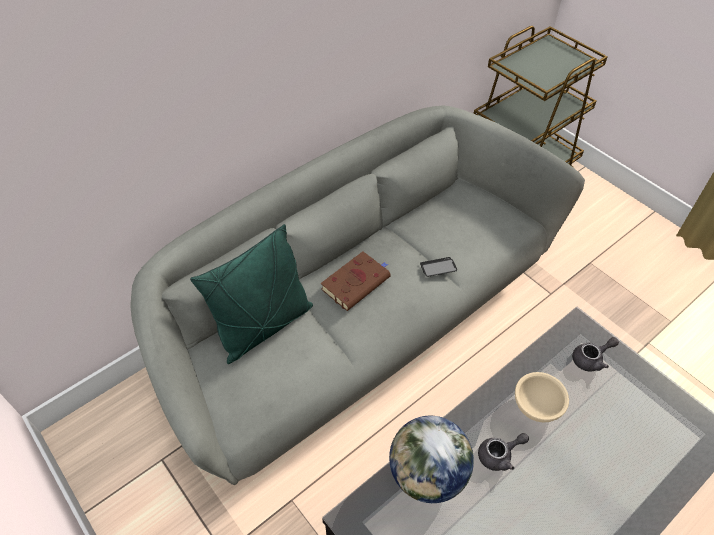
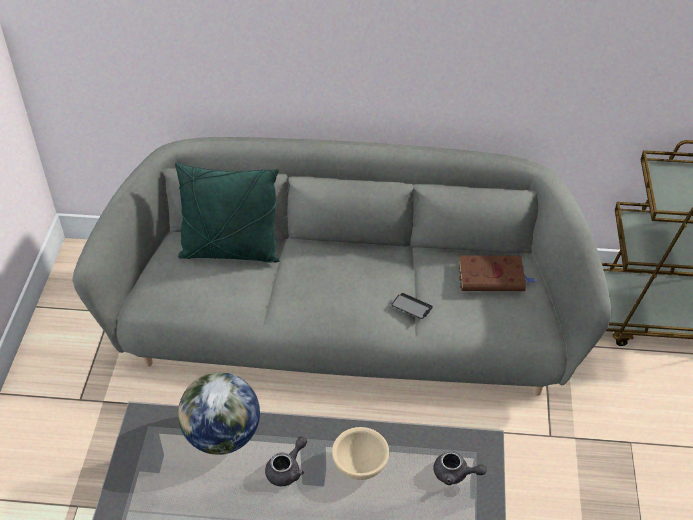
camera: 45 degrees right, 5 degrees down
(356, 282) = (331, 269): brown book -> brown book (493, 277)
(499, 455) = (287, 470): grey teapot -> grey teapot turned 75 degrees counterclockwise

